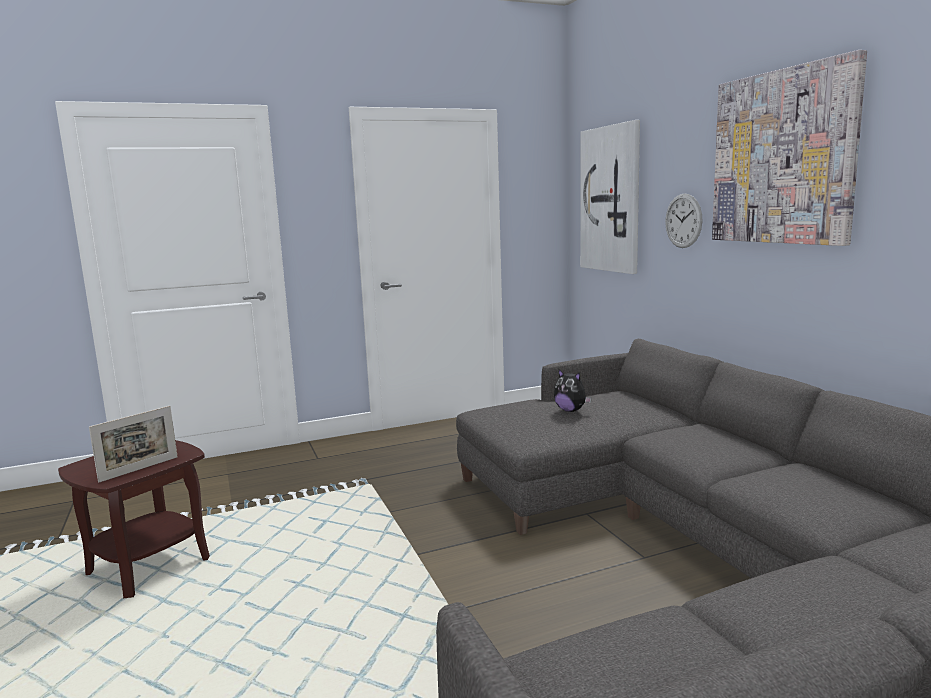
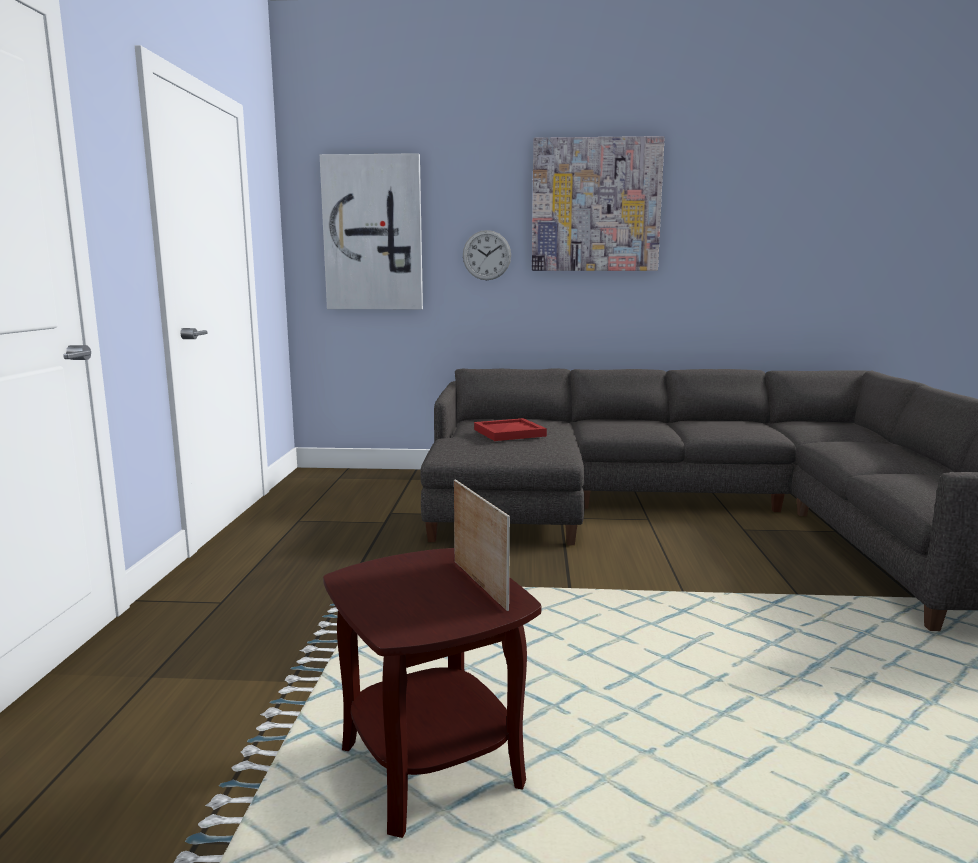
camera: 65 degrees left, 0 degrees up
(571, 410) = (510, 432): plush toy -> red tray

